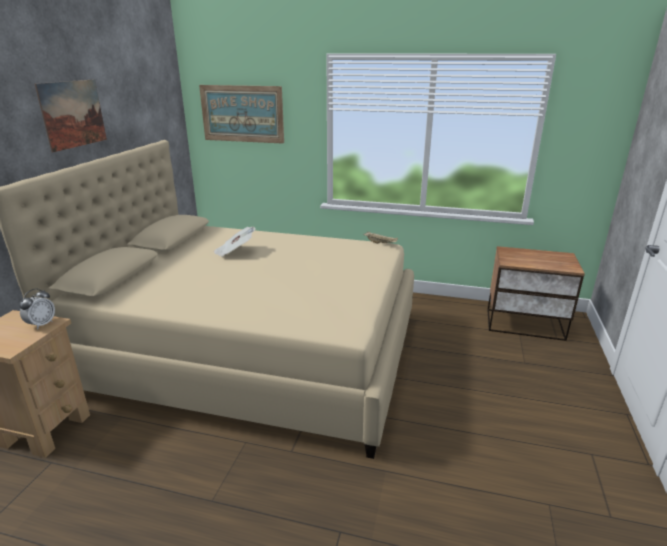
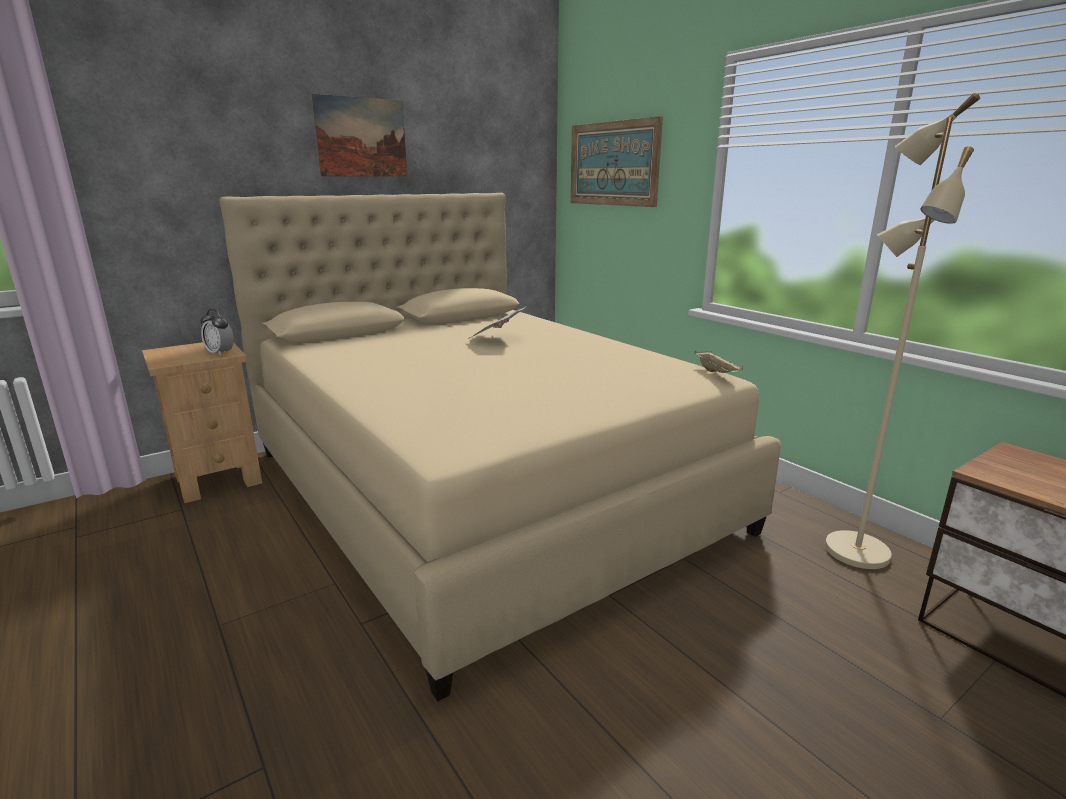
camera: 40 degrees right, 5 degrees down
(41, 324) = (220, 353): alarm clock -> alarm clock turned 60 degrees clockwise
(445, 311) = (854, 551): none -> beige floor lamp

